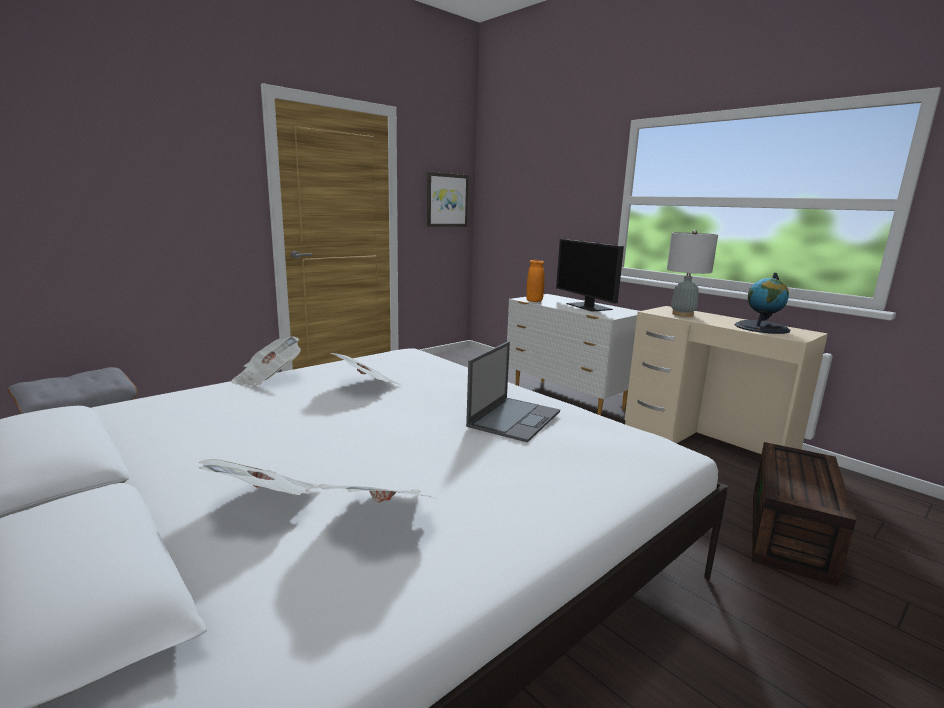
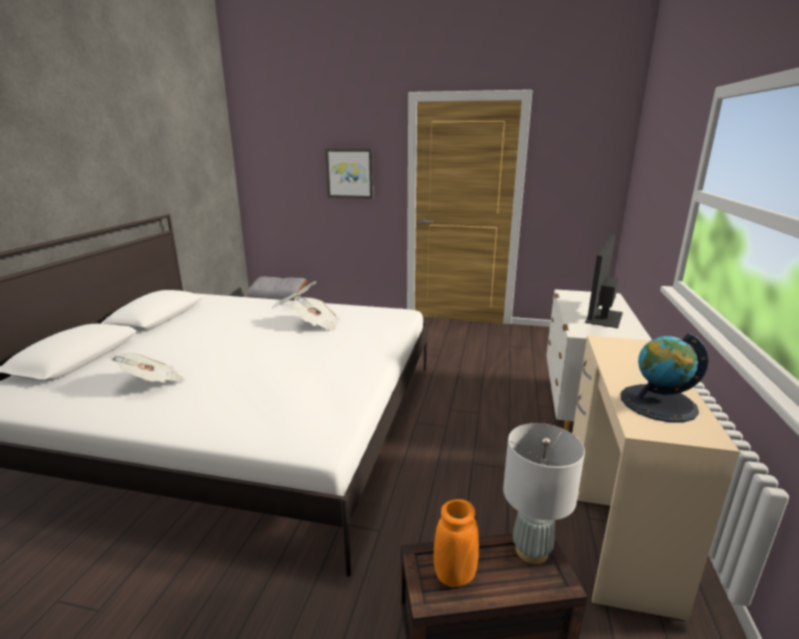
camera: 55 degrees right, 5 degrees up
(266, 503) = (153, 357): newspaper -> none
(446, 200) = (588, 177): picture -> picture (350, 173)
(514, 418) = (309, 375): laptop -> none
(534, 301) = (569, 297): orange vase -> orange vase (455, 575)
(682, 314) = (626, 355): grey table lamp -> grey table lamp (531, 550)

